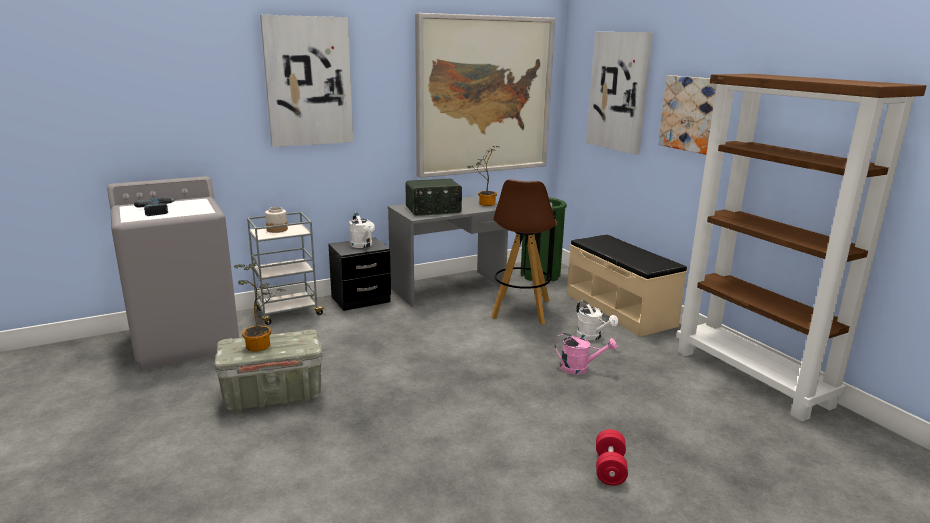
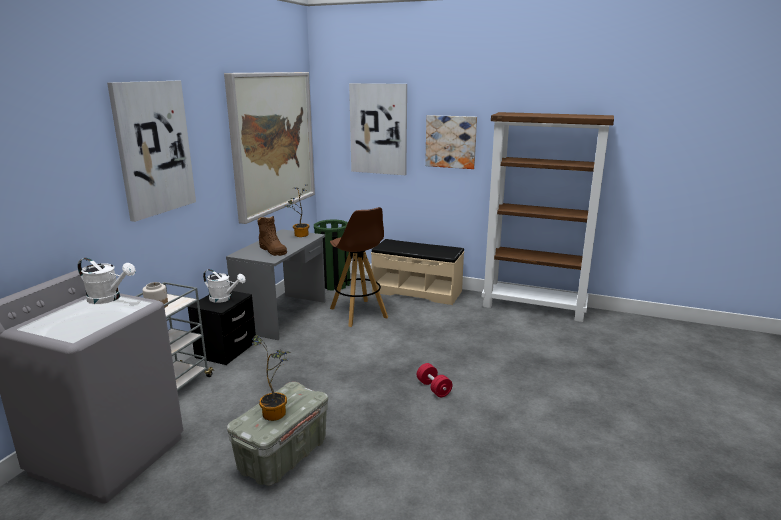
camera: 40 degrees left, 0 degrees up
(158, 210) = (80, 318): power drill -> none
(433, 210) = (272, 250): radio -> brown boot
(580, 368) = (451, 338): pink watering can -> none
(592, 336) = (428, 315): white watering can -> white watering can (109, 298)
(609, 468) = (549, 389): red dumbbell -> red dumbbell (433, 388)

